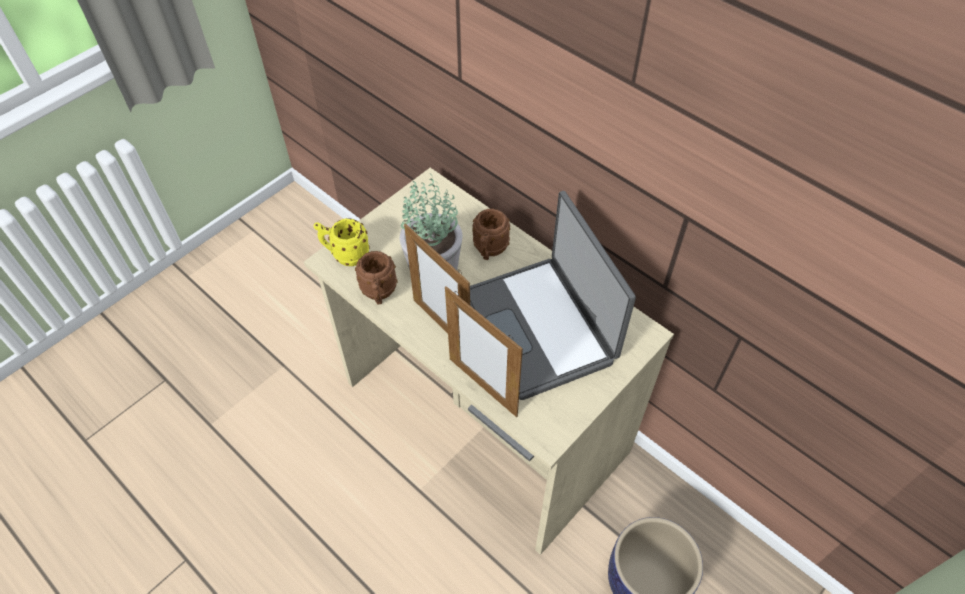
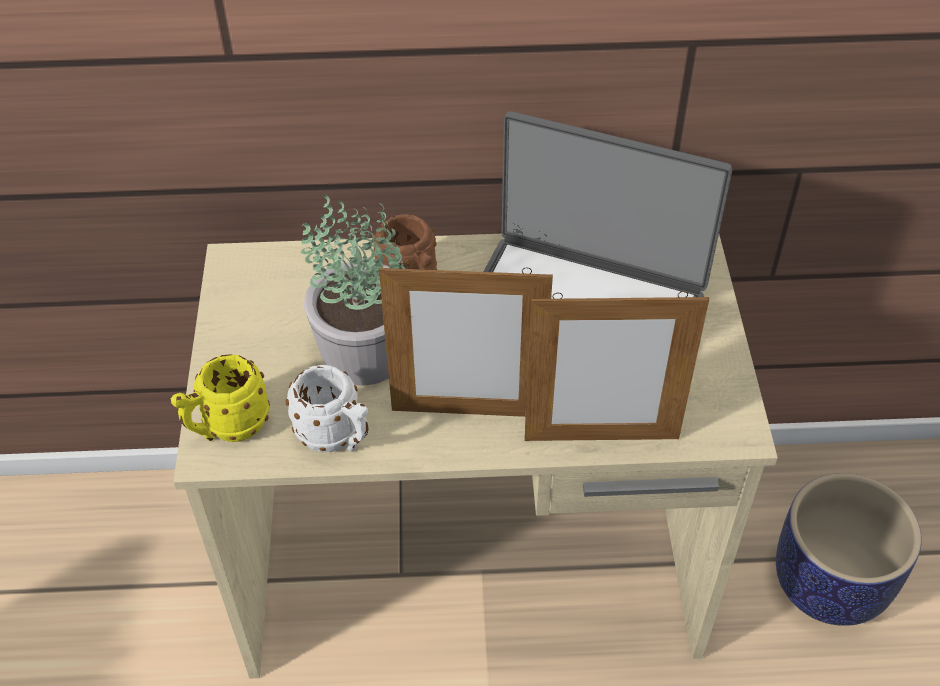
camera: 45 degrees left, 5 degrees down
(379, 294) = (337, 438): brown mug -> white mug

